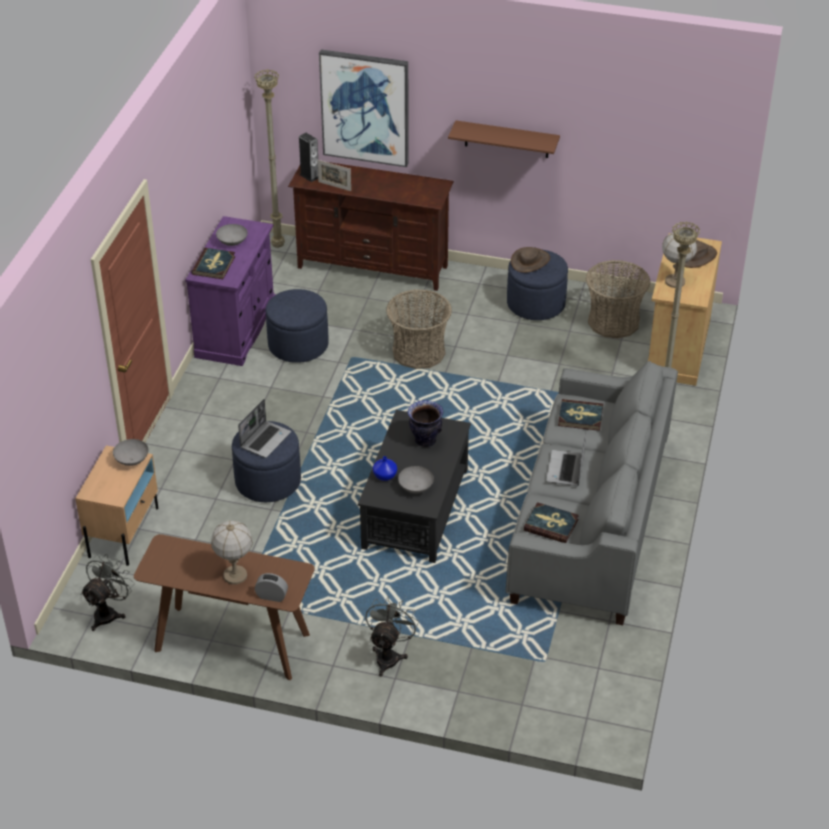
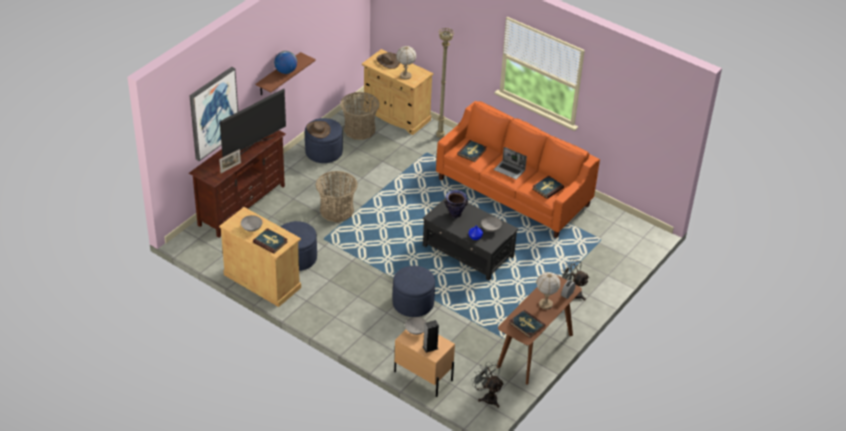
camera: 70 degrees left, 0 degrees up
(177, 565) = (526, 325): none -> book
(236, 329) = (262, 281): purple cabinet -> beige cabinet
(265, 439) = (413, 278): laptop -> none
(278, 246) = (189, 240): beige floor lamp -> none
(309, 176) = (211, 175): speaker -> speaker (430, 347)
(391, 192) = (254, 147): none -> television
(503, 136) = (286, 71): none -> globe
(589, 524) = (513, 192): grey sofa -> orange sofa

